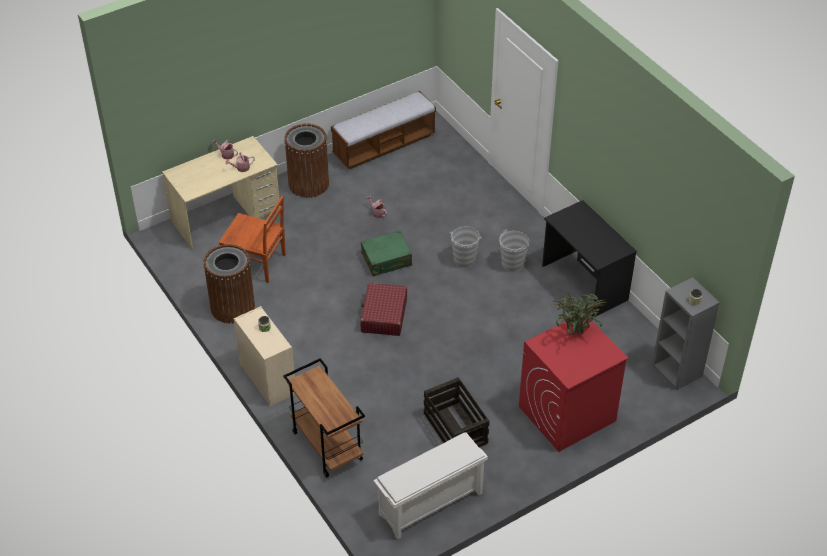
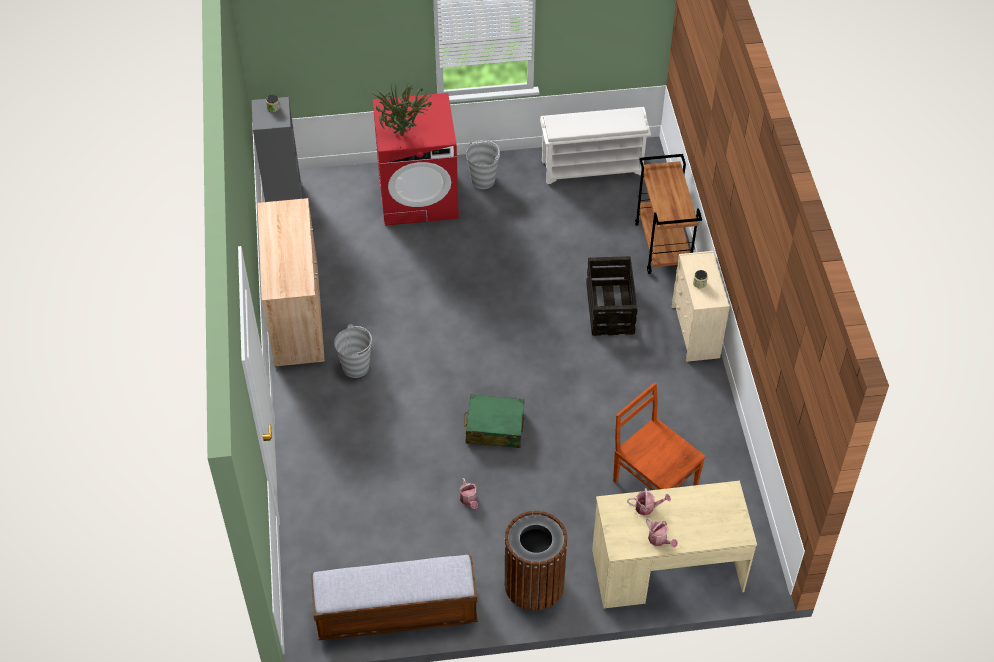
camera: 155 degrees left, 5 degrees up
(232, 307) = (704, 432): brown trash can -> none
(383, 316) = (536, 358): red suitcase -> none
(456, 429) = (531, 219): crate -> crate (609, 308)
(464, 260) = (405, 393): grey bucket -> grey bucket (483, 180)
(584, 283) = (297, 316): black desk -> beige cabinet

